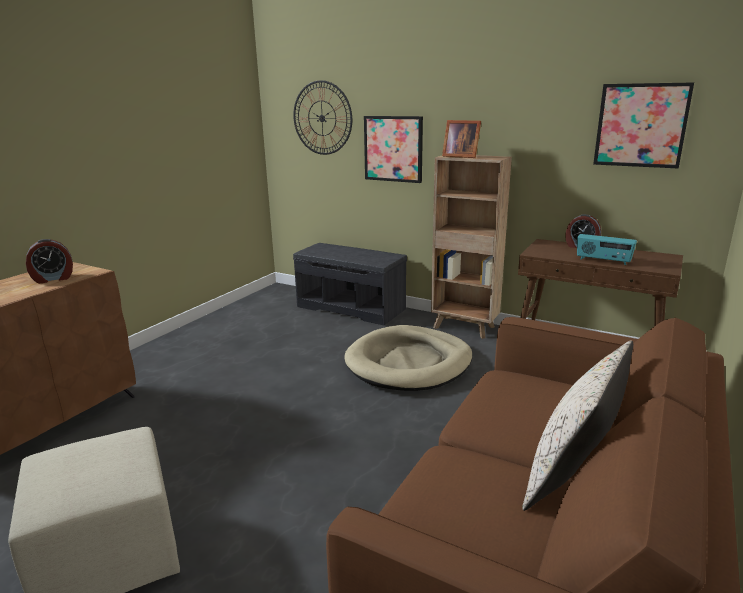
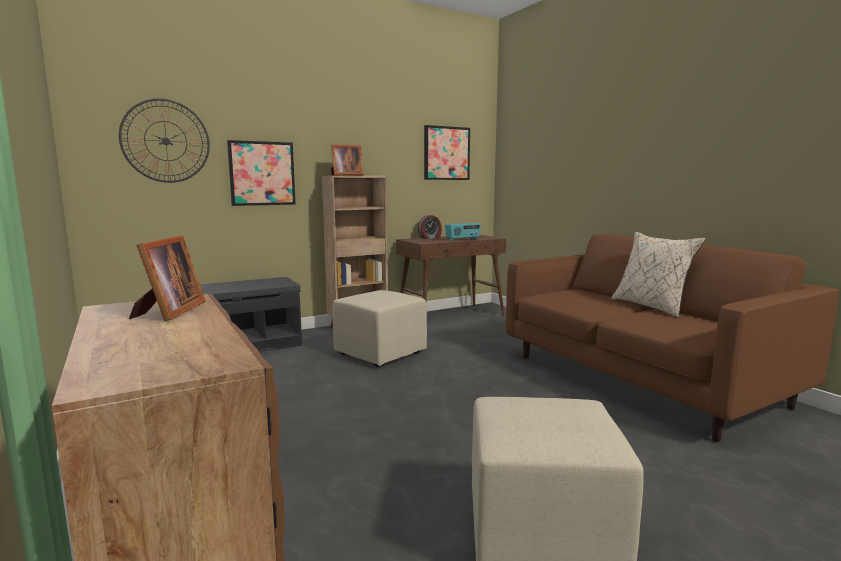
camera: 60 degrees left, 10 degrees down
(53, 279) = (169, 312): alarm clock -> picture frame
(409, 363) = (381, 353): beige dog bed -> beige ottoman

